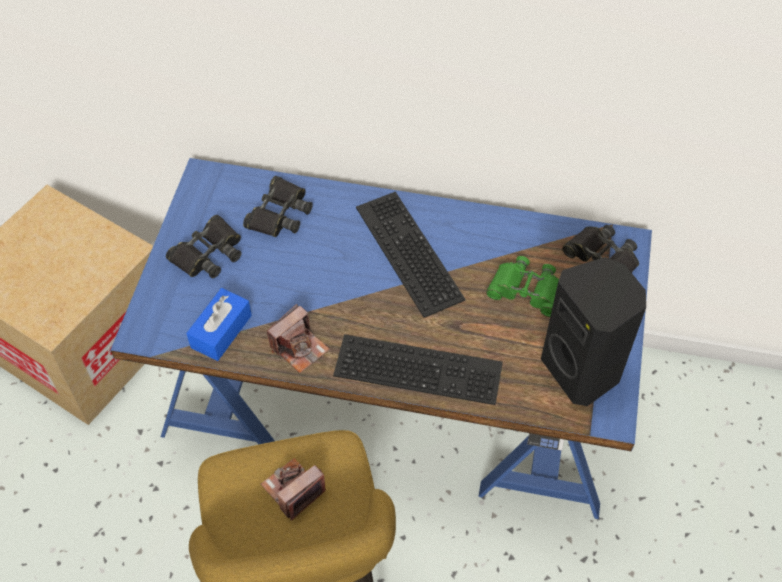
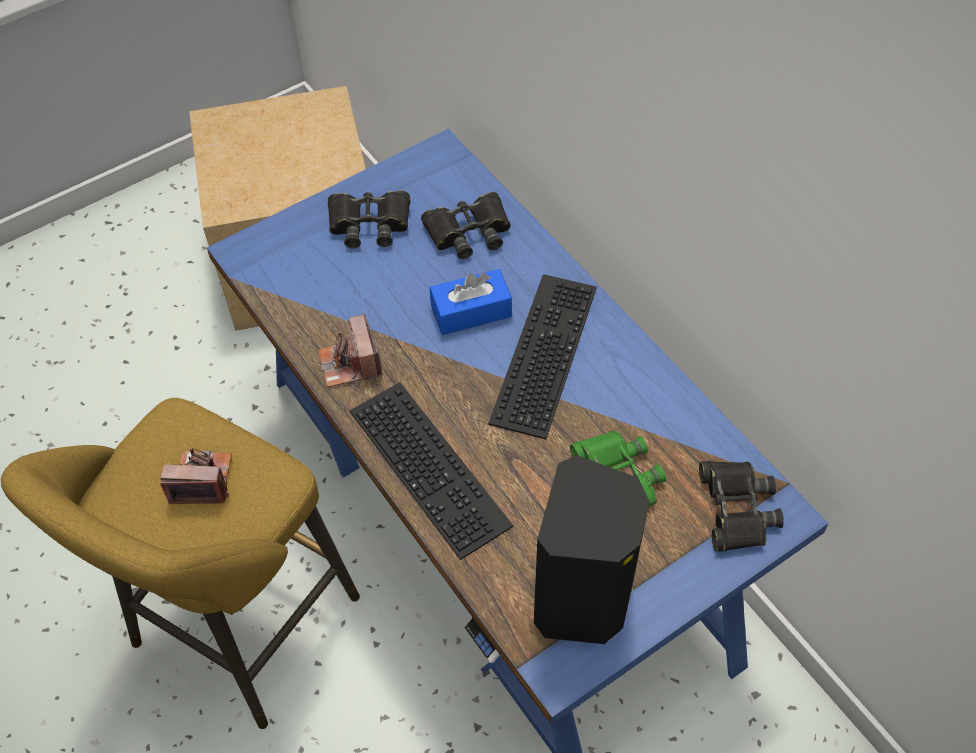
camera: 45 degrees right, 0 degrees up
(221, 331) = (304, 299): blue tissue box -> blue tissue box (471, 311)
(299, 347) = (350, 364): camera -> camera turned 75 degrees clockwise

